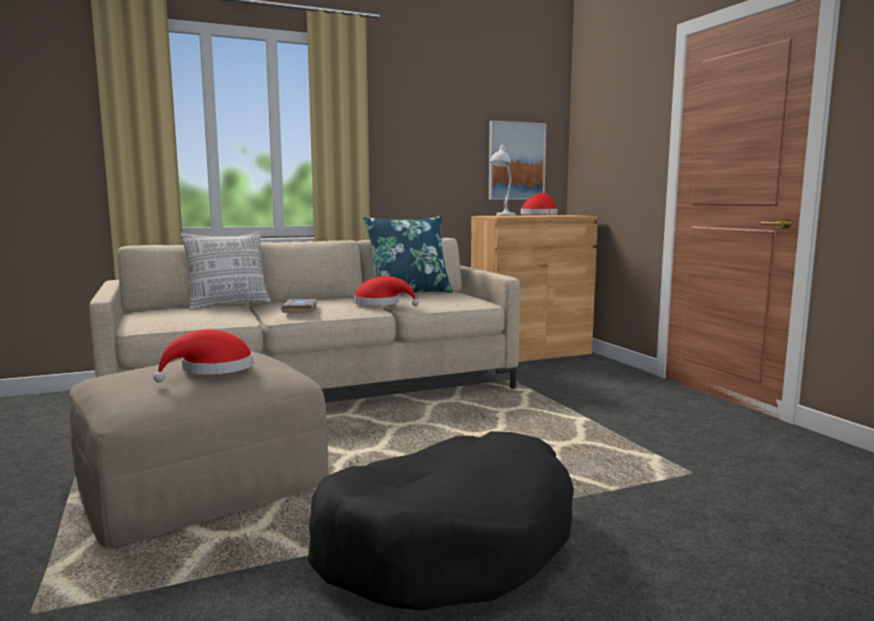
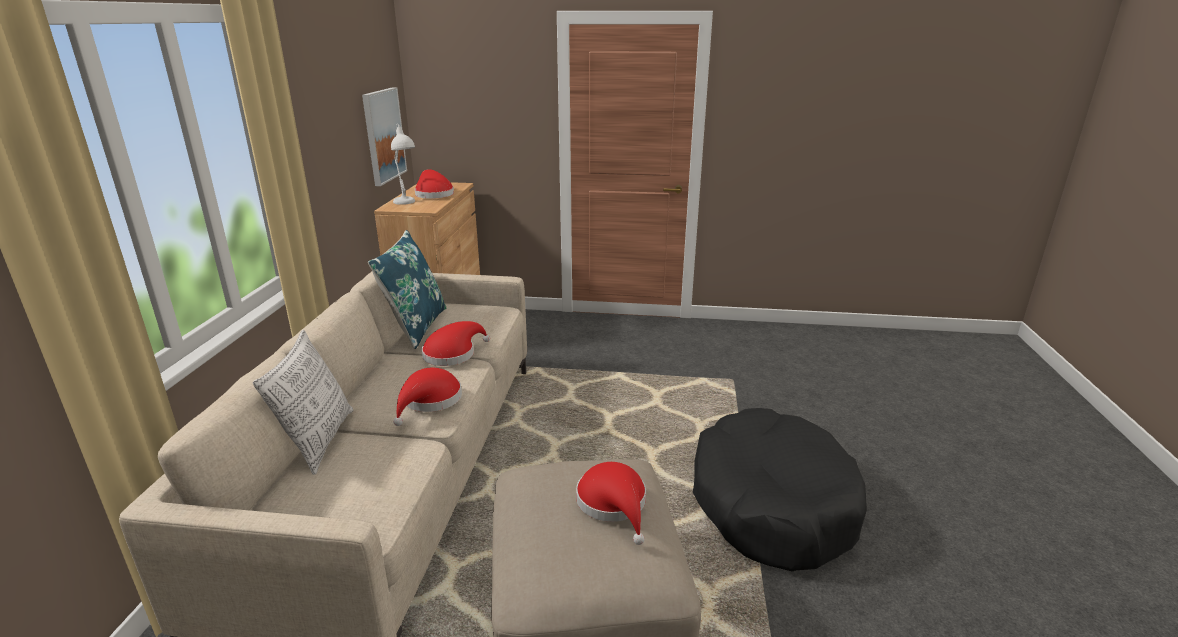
camera: 60 degrees left, 15 degrees up
(301, 310) = (429, 401): grey book -> red hat

